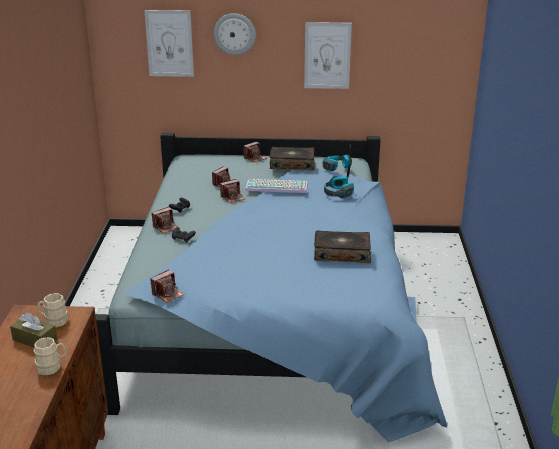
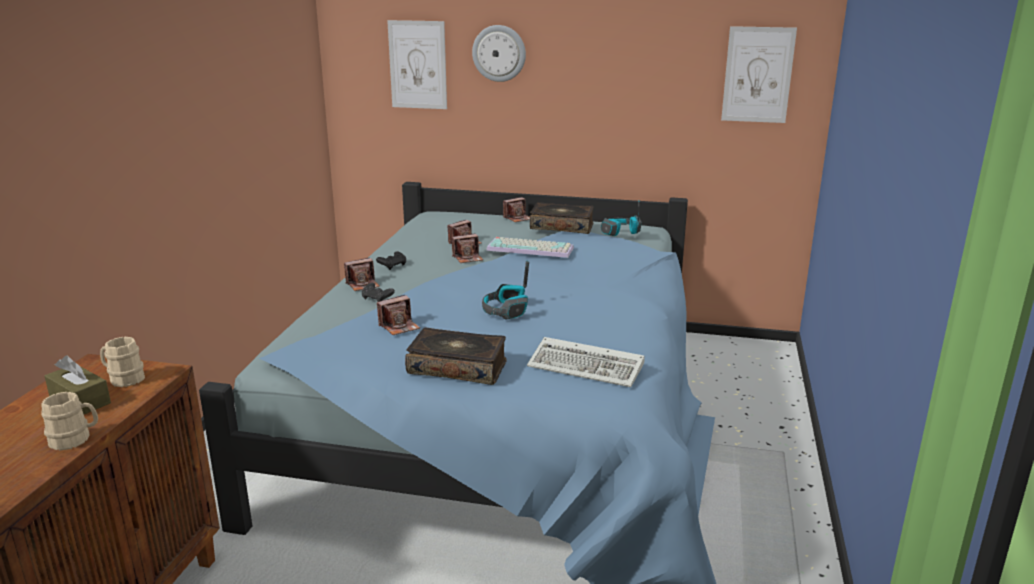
camera: 10 degrees right, 5 degrees down
(168, 294) = (316, 363): camera -> camera (399, 327)
(327, 55) = (619, 85): picture -> picture (757, 75)
(338, 193) = (612, 260): headphones -> headphones (506, 310)
(342, 253) = (589, 332): book -> book (458, 367)
(350, 280) = (588, 367): none -> keyboard

